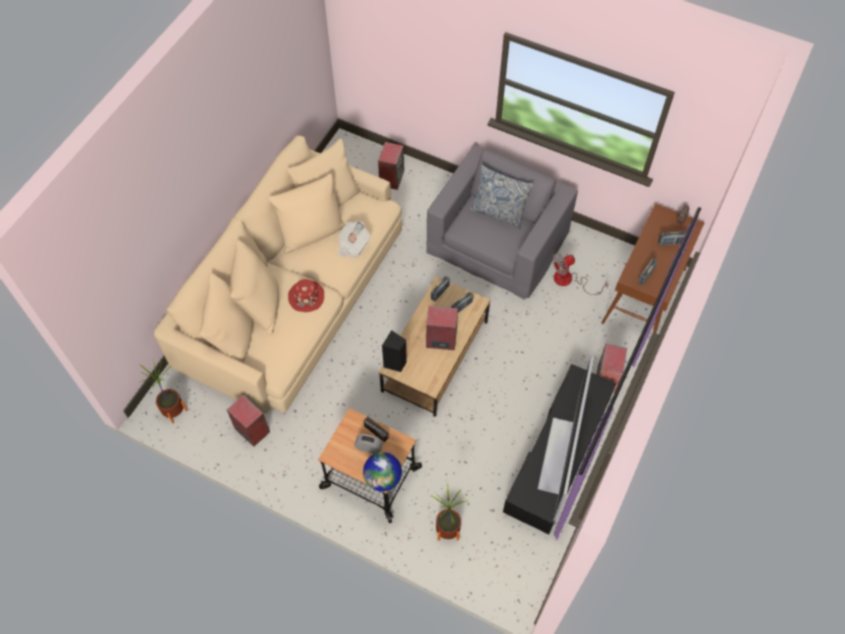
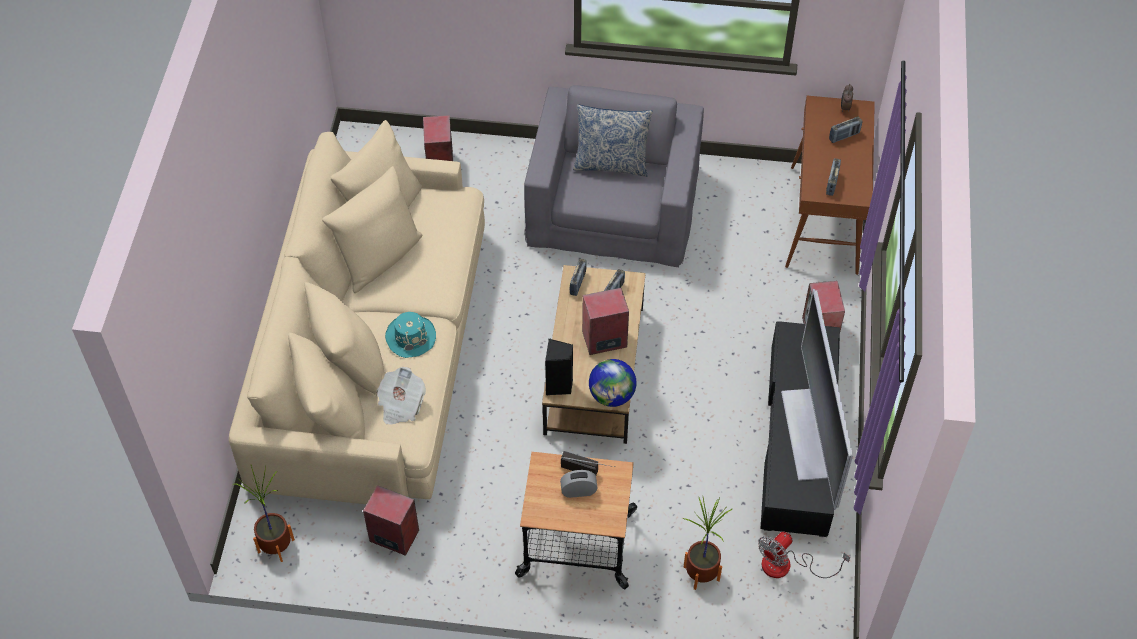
camera: 20 degrees left, 5 degrees down
(306, 297) = (410, 337): red hat -> turquoise hat
(352, 245) = (442, 256): newspaper -> newspaper (400, 404)
(383, 478) = (613, 521): globe -> globe (612, 395)
(569, 281) = (724, 228): fan -> fan (787, 566)

